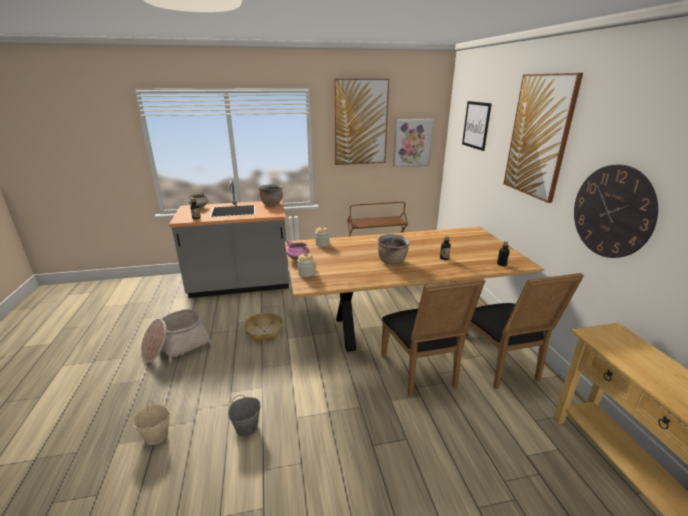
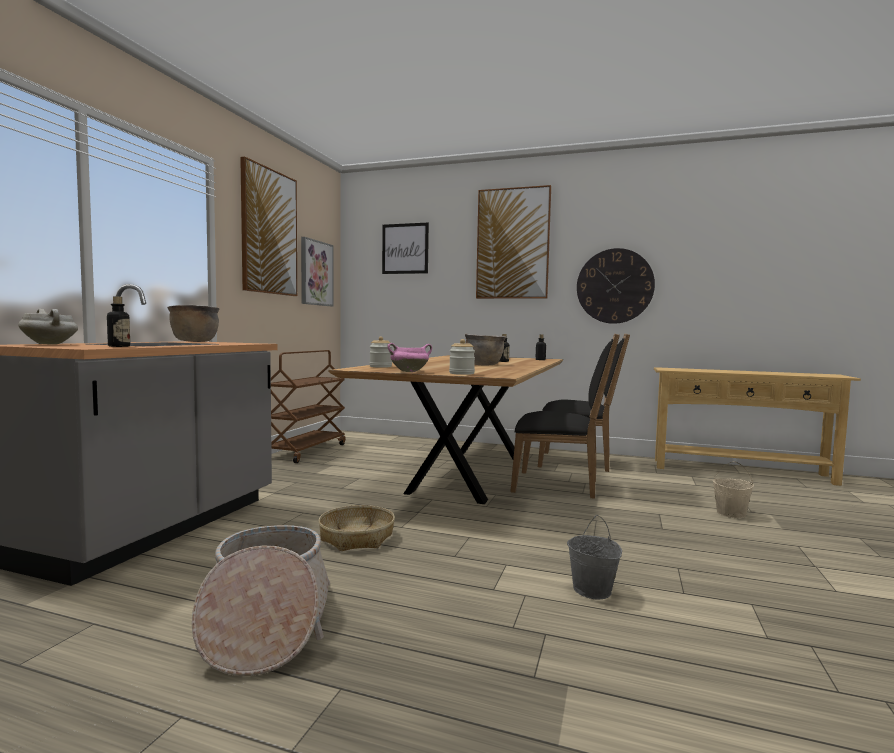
camera: 60 degrees left, 20 degrees down
(157, 435) = (561, 681): beige bucket -> beige bucket (731, 513)

